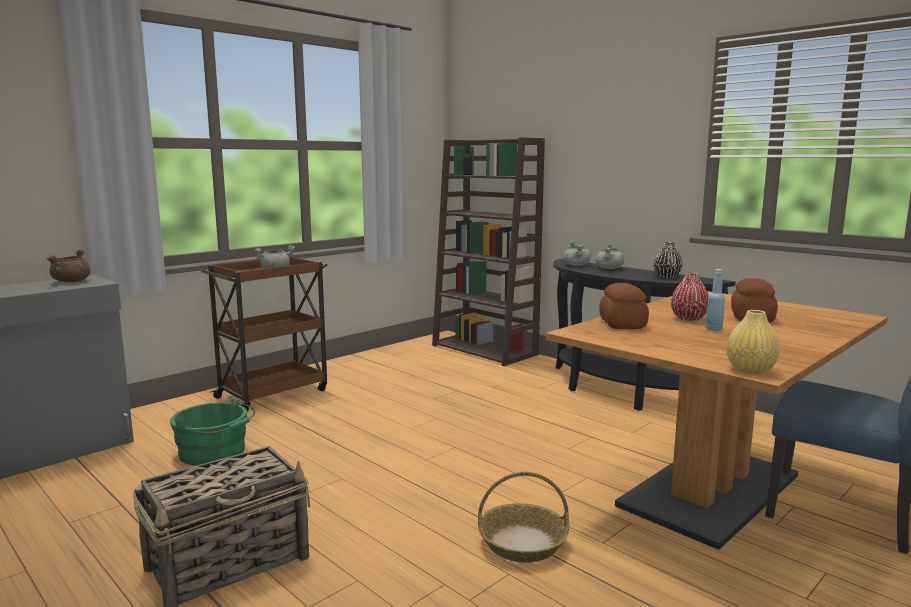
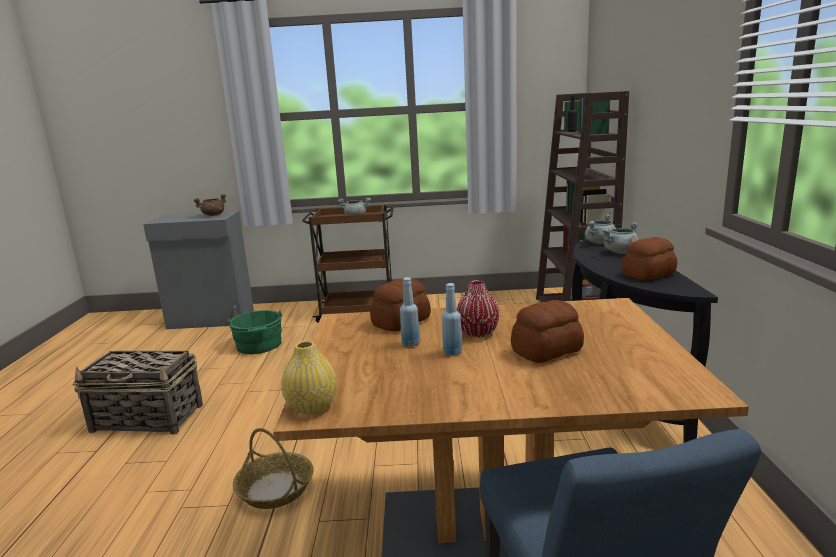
camera: 45 degrees right, 5 degrees up
(666, 276) = (647, 274): black vase -> bread
(675, 331) = (411, 343): none -> blue bottle

